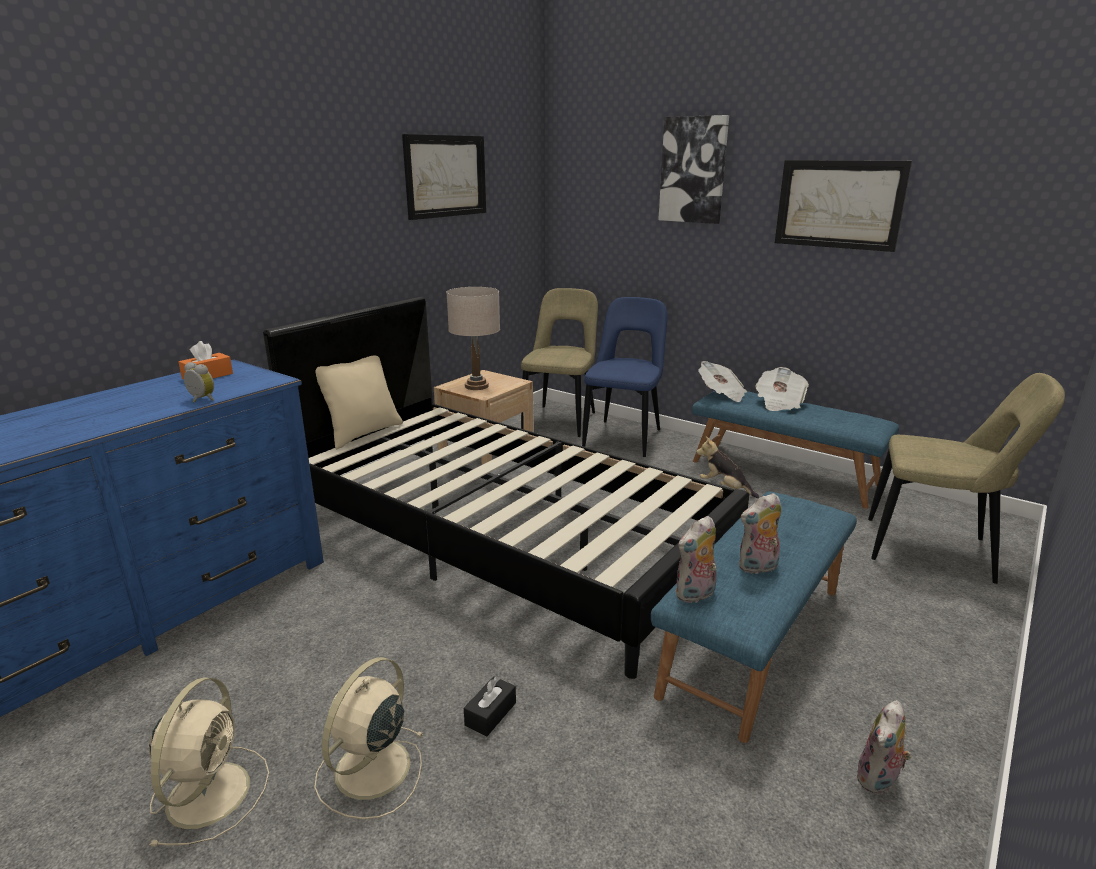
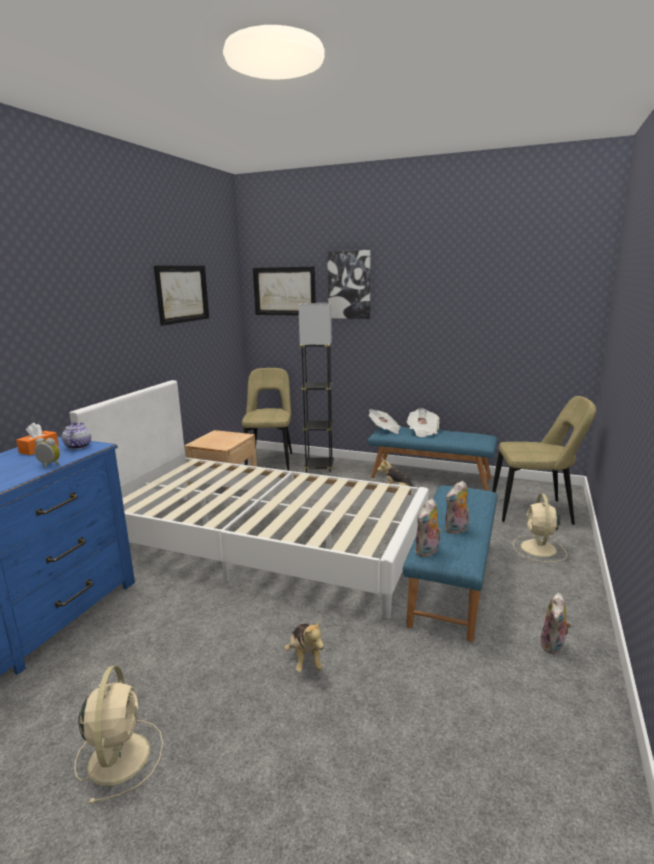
camera: 15 degrees left, 5 degrees down
(253, 377) = (78, 446): none -> teapot
(362, 433) = (142, 484): beige pillow -> none
(370, 771) = (236, 713): beige fan -> beige fan (538, 549)
(476, 386) = (215, 441): beige table lamp -> none
(490, 714) = (305, 659): black tissue box -> plush toy
(502, 538) = (263, 544): black bed -> white bed
(624, 437) = (319, 467): blue chair -> grey floor lamp
(839, 204) = (445, 303): picture -> picture (284, 291)

